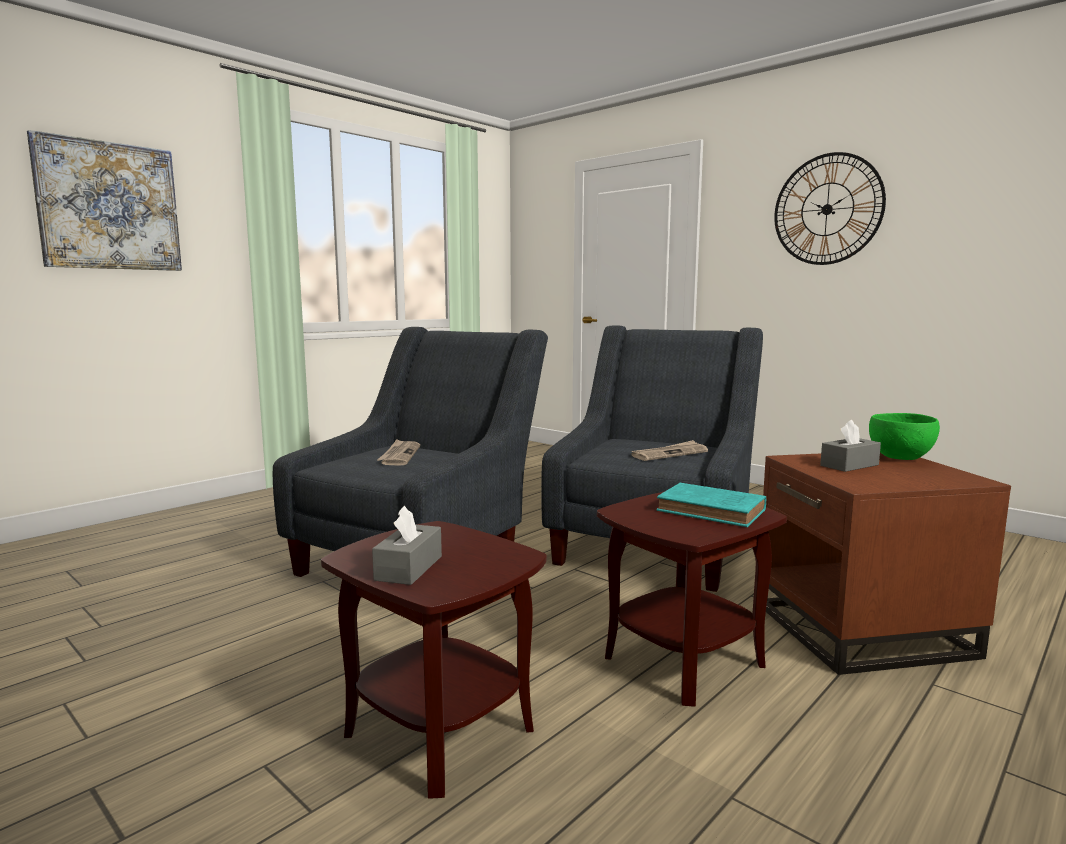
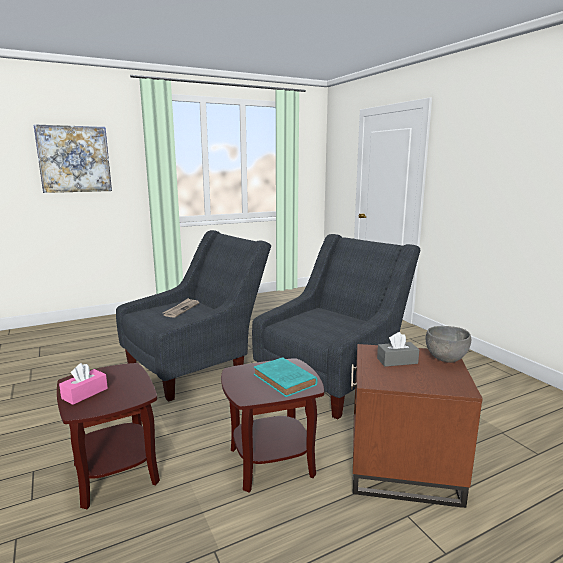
camera: 20 degrees right, 5 degrees up
(409, 568) = (85, 393): grey tissue box -> pink tissue box
(669, 454) = (330, 327): newspaper -> none
(827, 209) = (504, 153): wall clock -> none
(900, 457) = (445, 358): green bowl -> grey bowl

